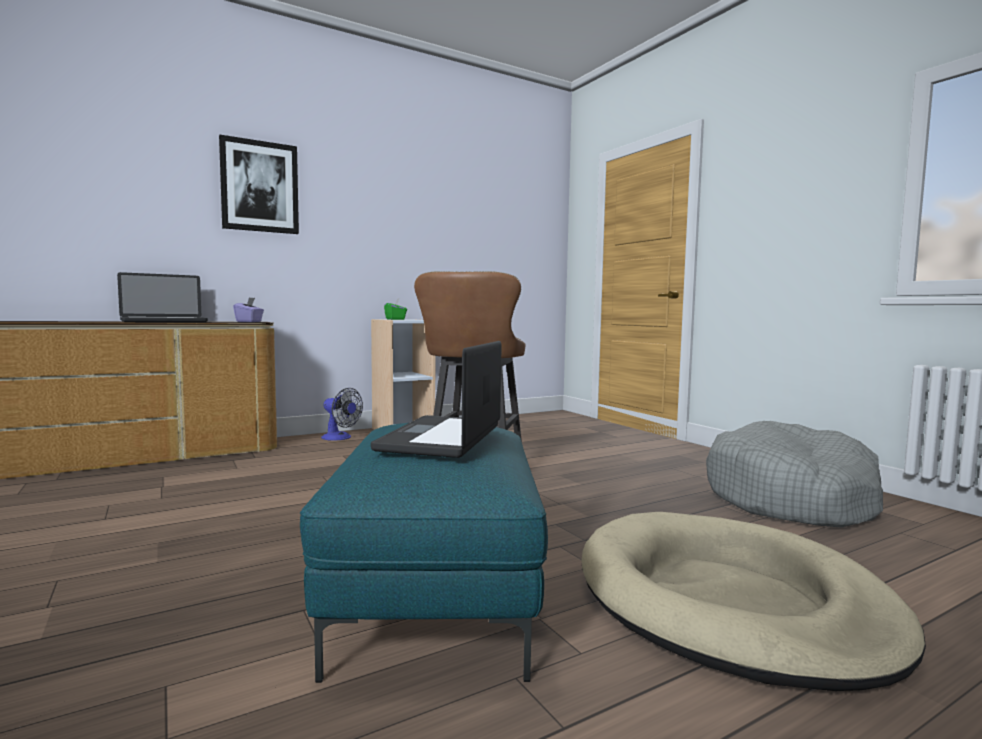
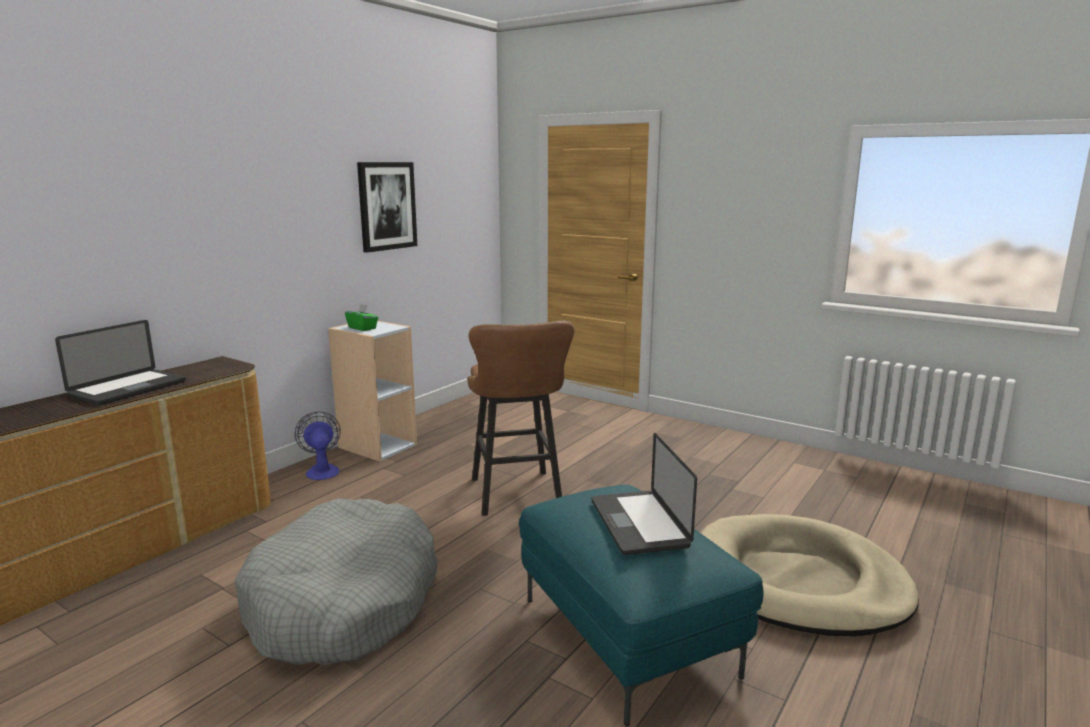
camera: 25 degrees left, 10 degrees up
(249, 322) = (222, 367): purple tissue box -> none
(259, 187) = (196, 192): picture -> picture (387, 206)
(340, 438) = (322, 470): fan -> fan turned 120 degrees counterclockwise
(791, 497) = (768, 468): grey dog bed -> grey dog bed (344, 602)

